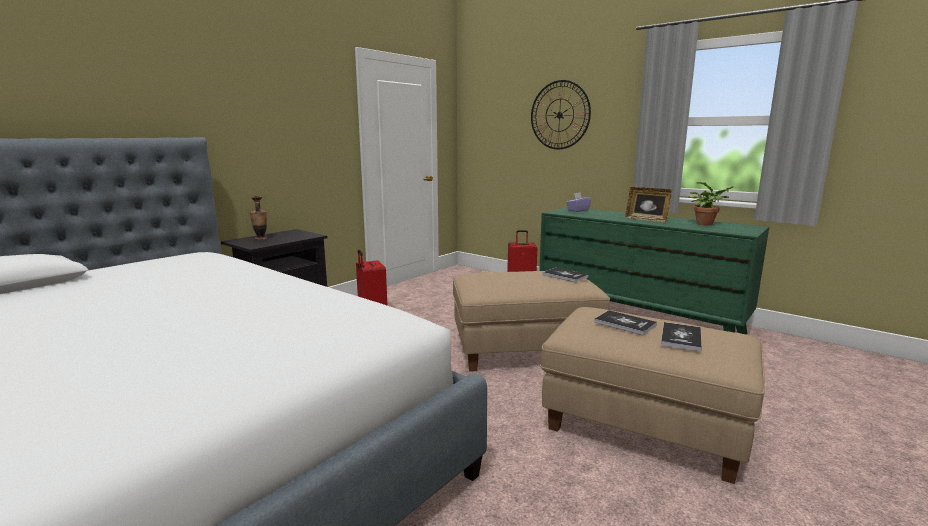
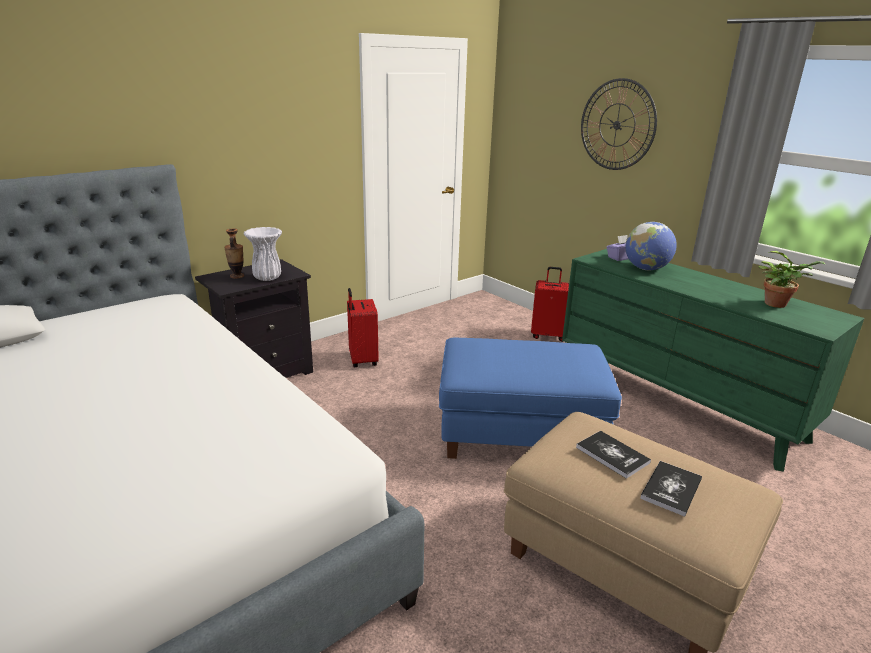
camera: 10 degrees right, 10 degrees up
(288, 238) = (266, 278): none -> white vase
(524, 349) = (520, 433): beige ottoman -> blue ottoman
(565, 276) = (575, 358): book -> none
(600, 214) = (646, 269): none -> globe
(646, 220) = (701, 287): picture frame -> none

